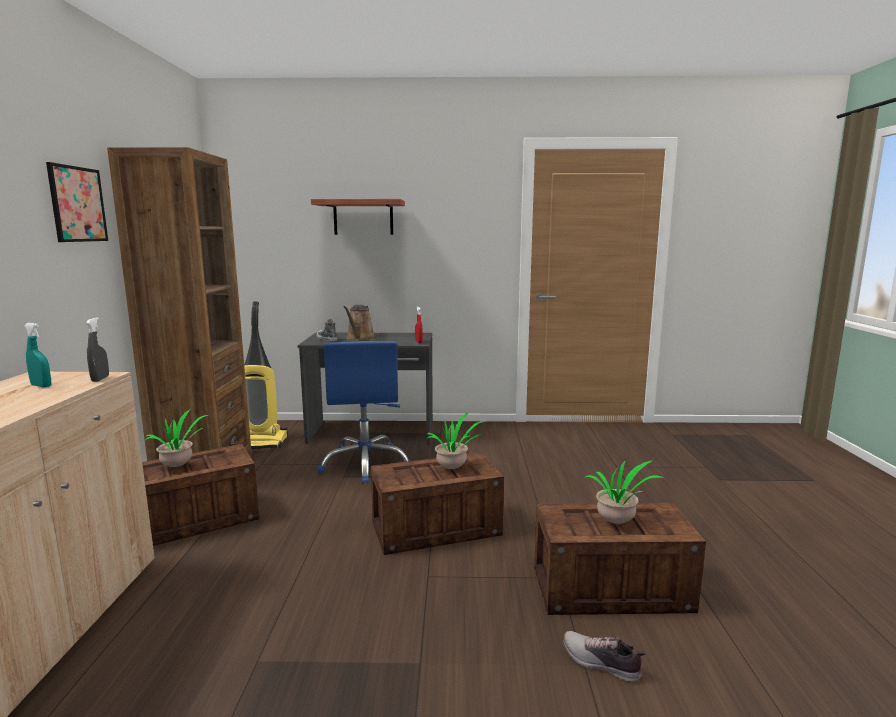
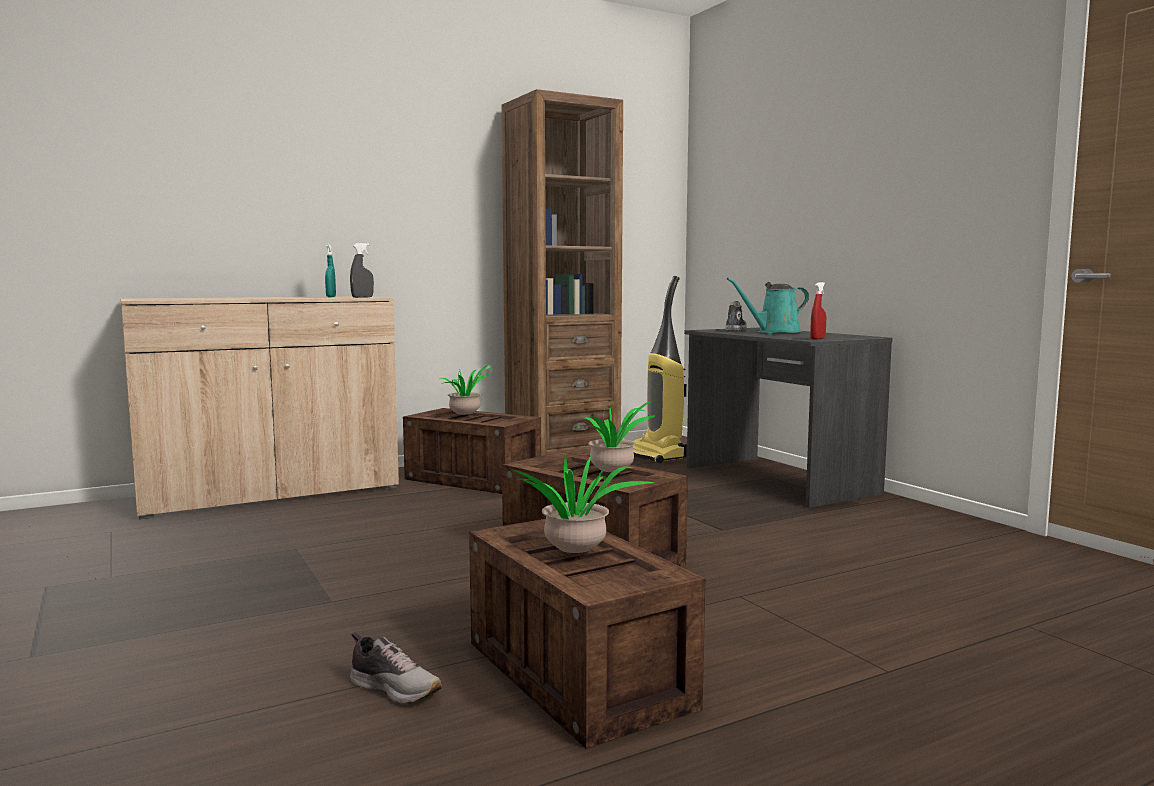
camera: 60 degrees right, 5 degrees down
(77, 204) = (455, 159): picture -> none
(359, 337) = (774, 332): brown watering can -> turquoise watering can
(363, 218) = (824, 157): shelf -> none
(365, 464) = (690, 497): blue office chair -> none
(601, 664) = (395, 689): shoe -> shoe turned 120 degrees clockwise

